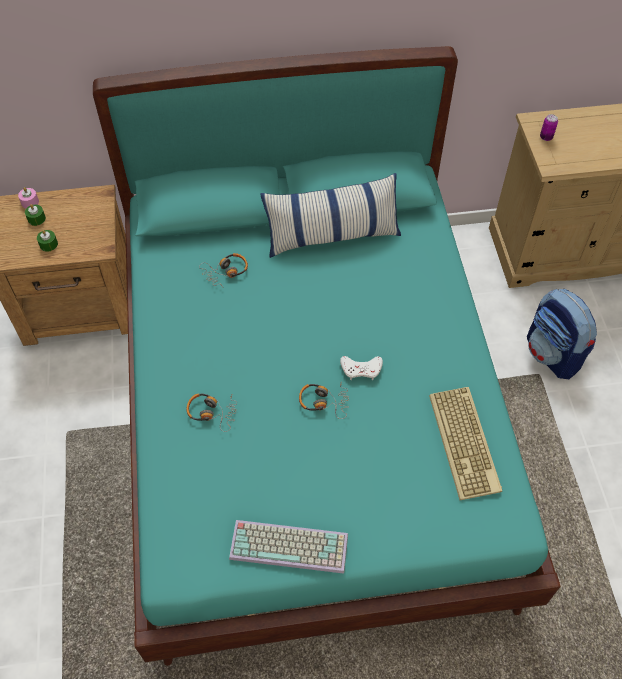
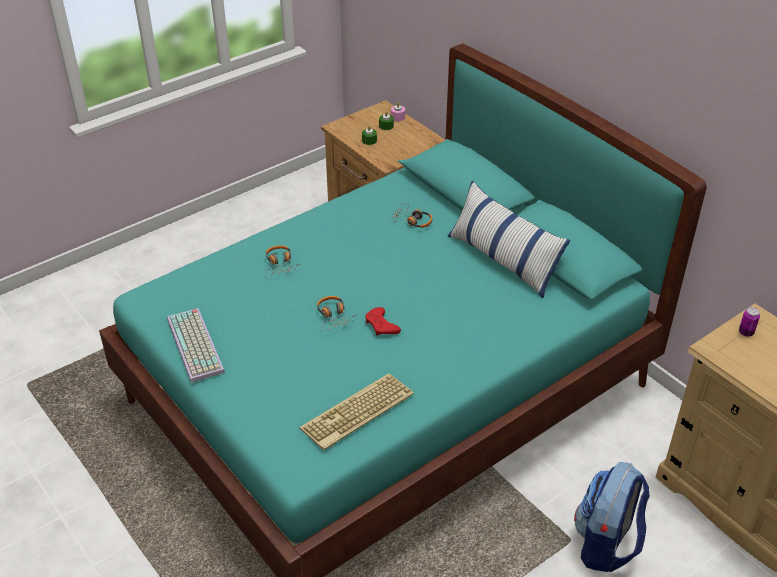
camera: 60 degrees right, 15 degrees down
(361, 369) = (381, 325): white game controller -> red game controller

